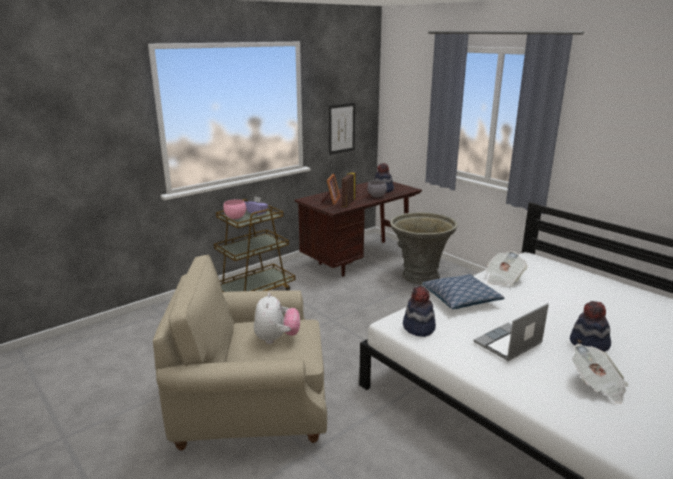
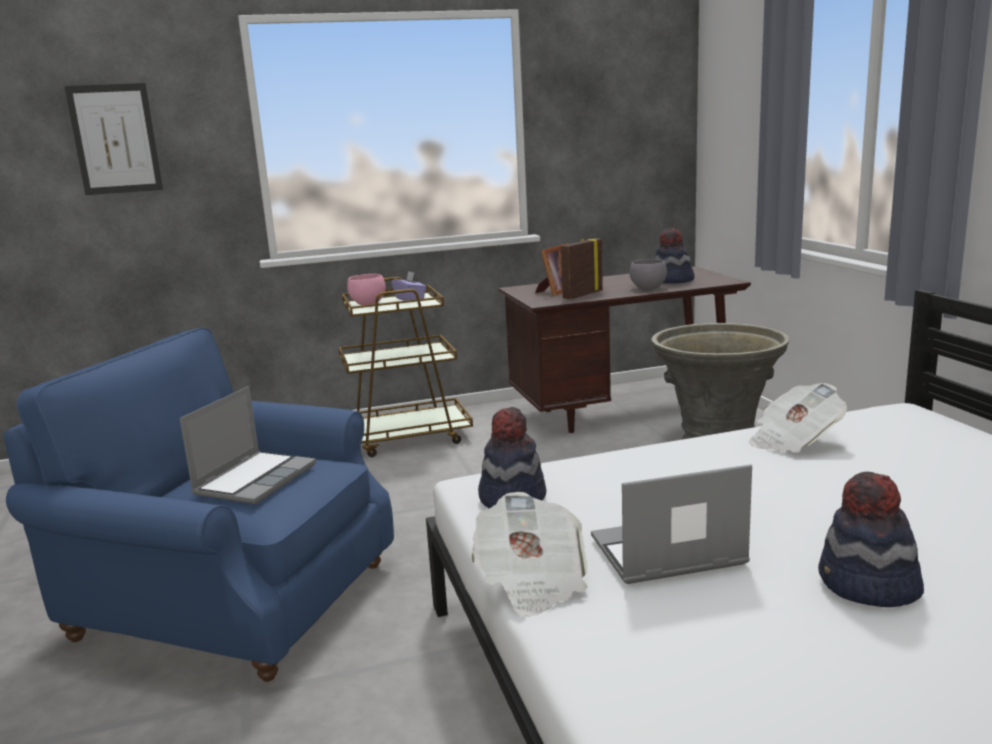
camera: 25 degrees right, 5 degrees down
(251, 406) = (232, 601): beige armchair -> blue armchair
(276, 339) = (255, 479): plush toy -> laptop
(341, 128) = (611, 169): picture -> picture (115, 139)
(461, 299) = (658, 463): pillow -> none
(597, 385) = (795, 674): newspaper -> newspaper (531, 581)

